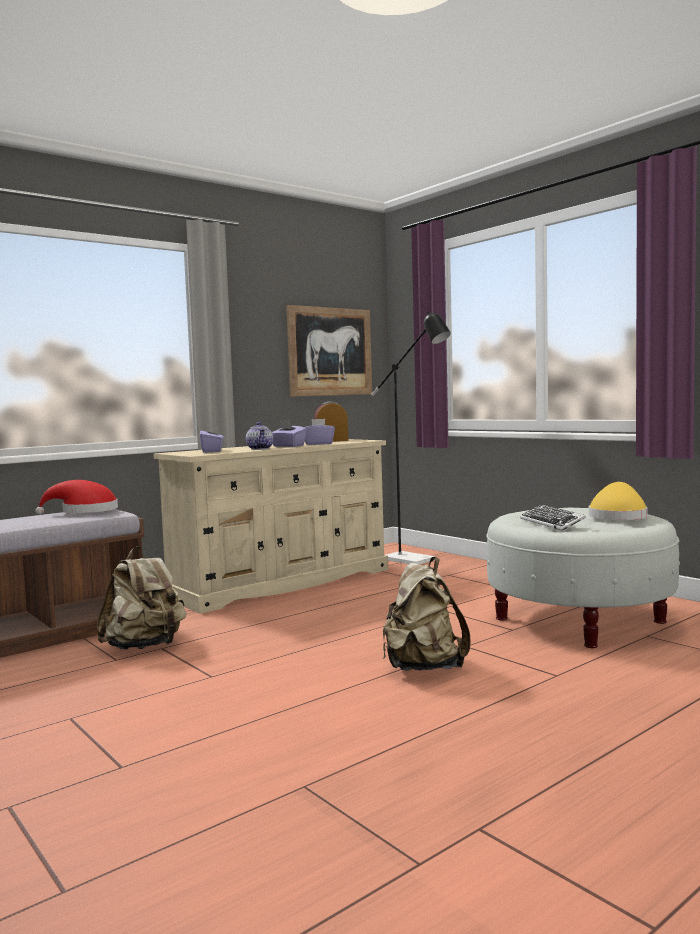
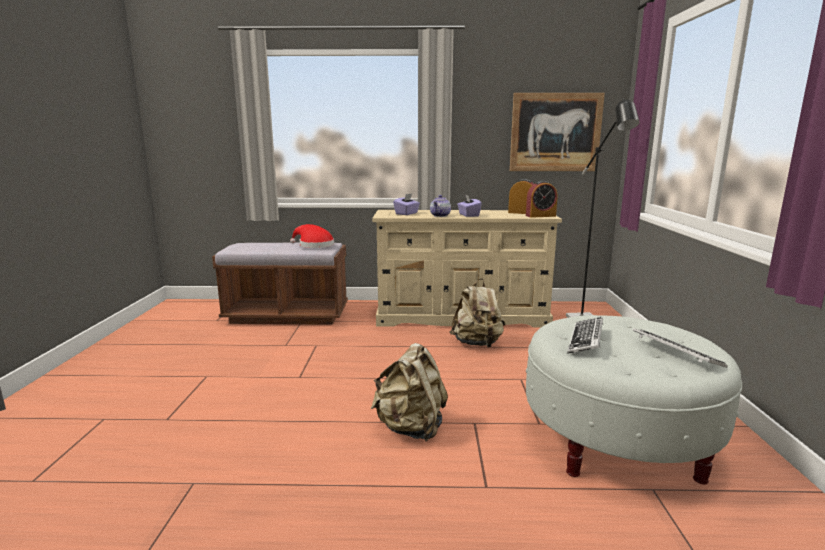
camera: 40 degrees right, 10 degrees up
(145, 647) = (311, 341): beige backpack -> beige backpack (477, 344)
(319, 444) = (498, 215): purple tissue box -> none
(359, 441) = (540, 216): none -> alarm clock
(617, 517) = (675, 353): yellow hat -> keyboard

